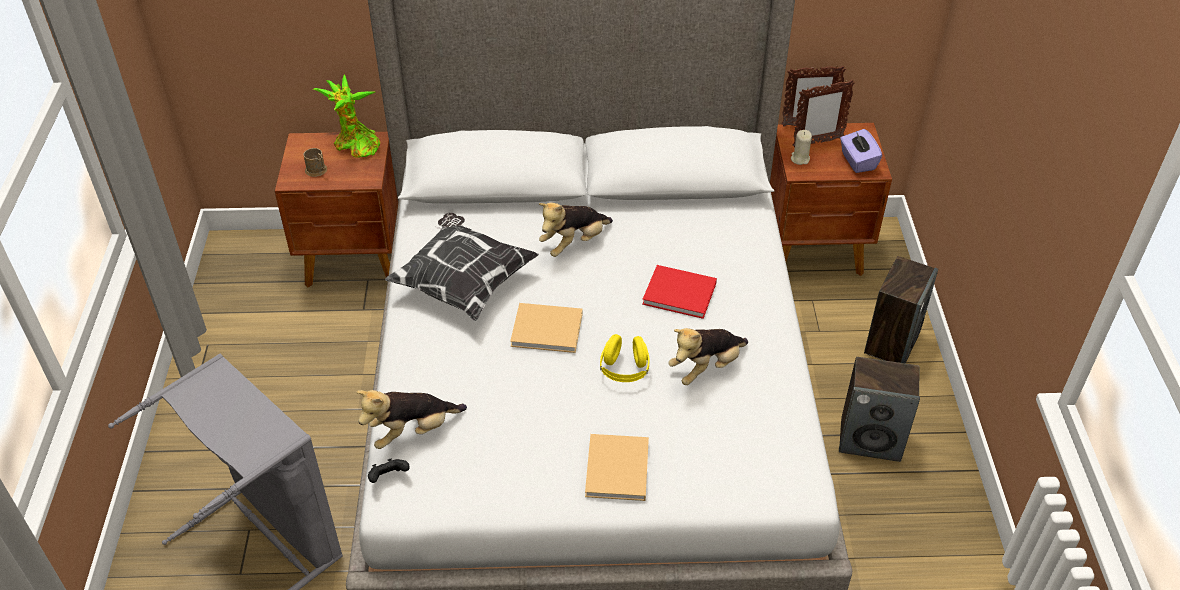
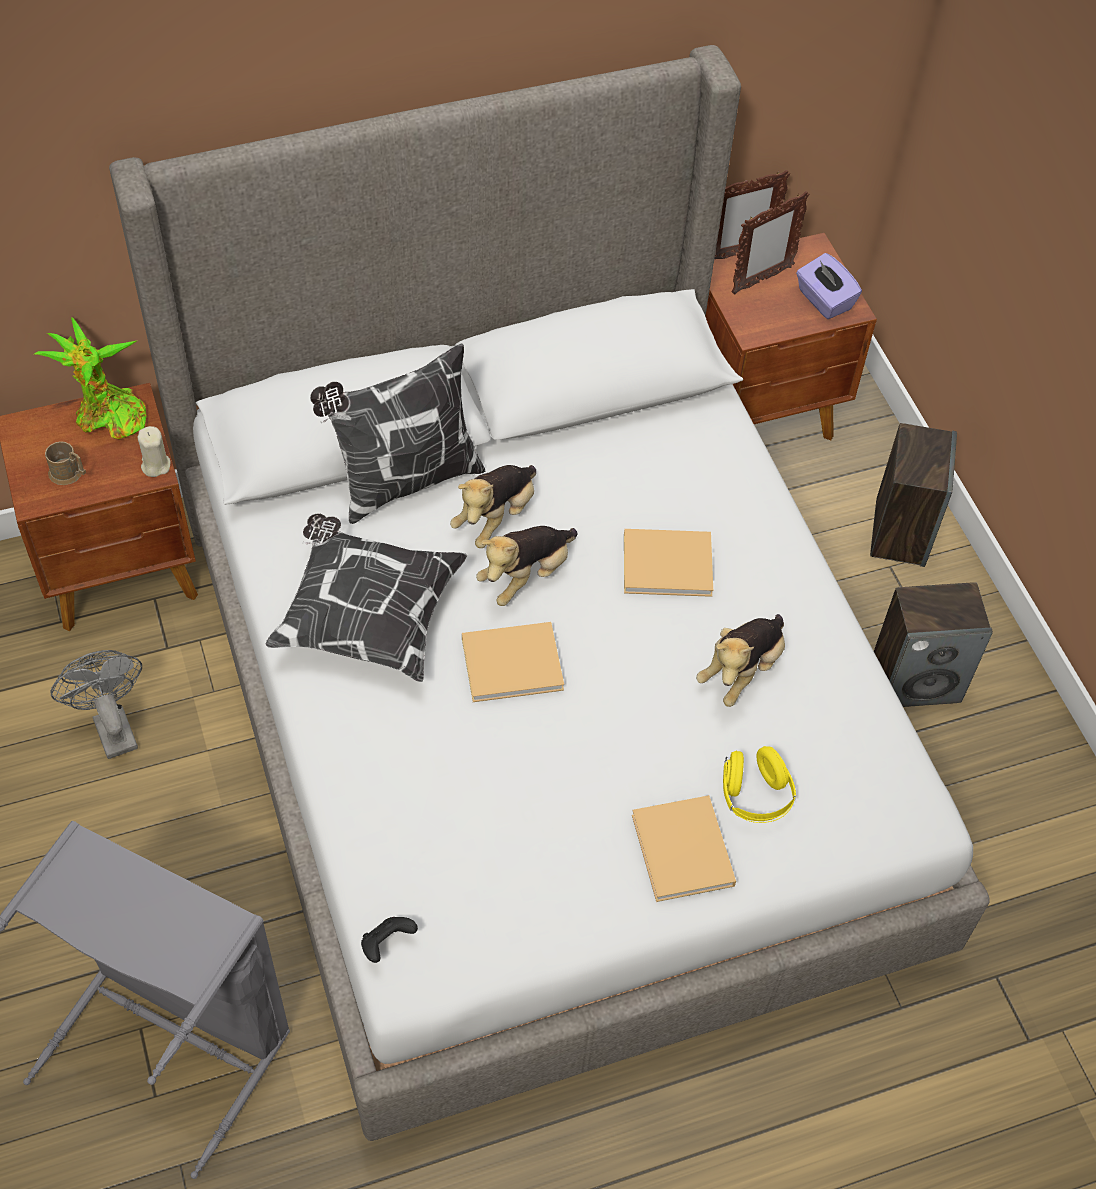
camera: 20 degrees left, 10 degrees up
(309, 347) = (111, 726): none -> grey fan
(412, 431) = (392, 867): plush toy -> plush toy (526, 576)
(522, 211) = (404, 481): none -> pillow
(624, 370) = (637, 700): yellow headphones -> yellow headphones (755, 796)
(681, 294) = (670, 565): red book -> beige book
(800, 159) = (747, 311): beige candle -> beige candle (155, 465)

